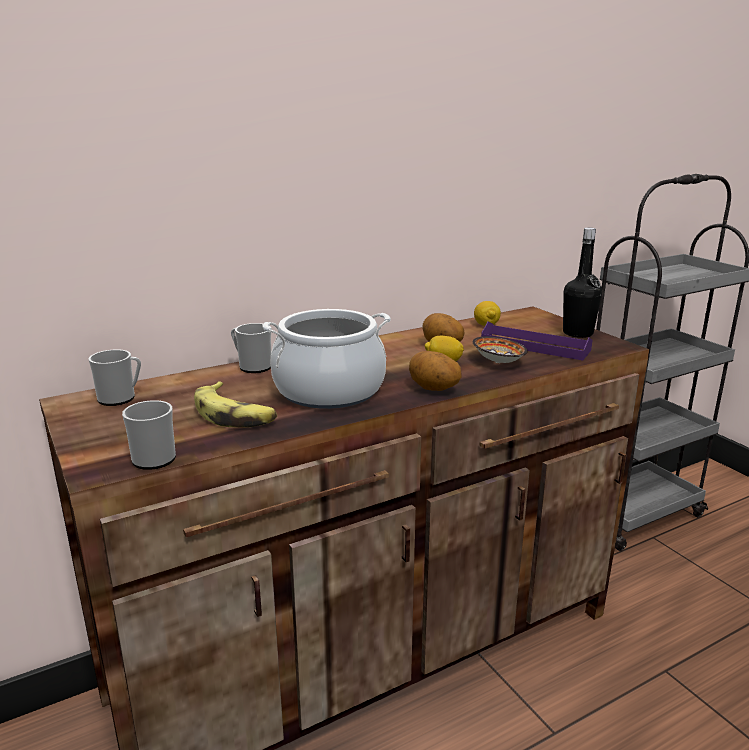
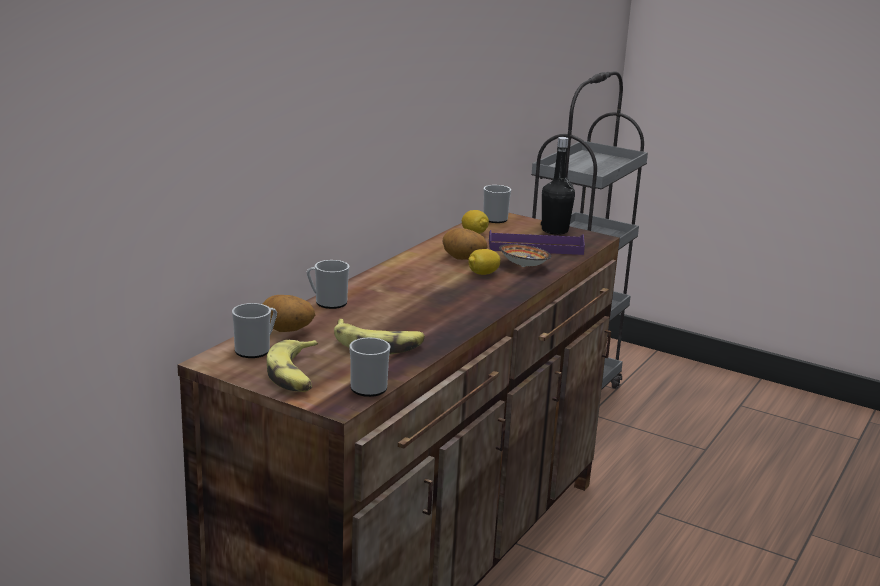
camera: 30 degrees left, 0 degrees up
(112, 430) = (296, 375): none -> banana
(329, 390) = (423, 312): cooking pot -> none
(433, 389) = (503, 297): potato -> potato (287, 331)
(527, 315) = (497, 218): none -> mug

